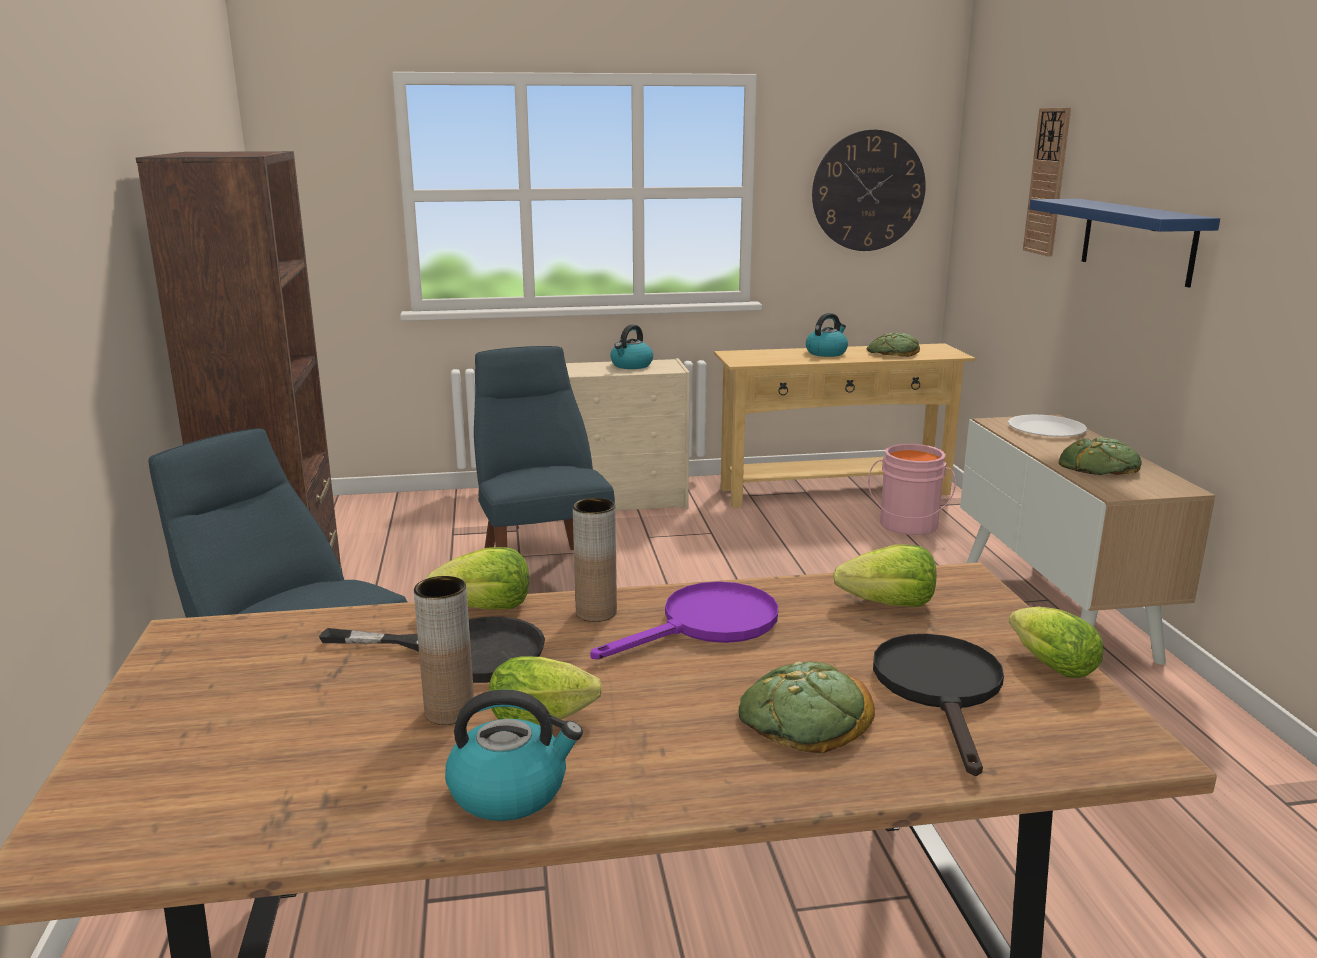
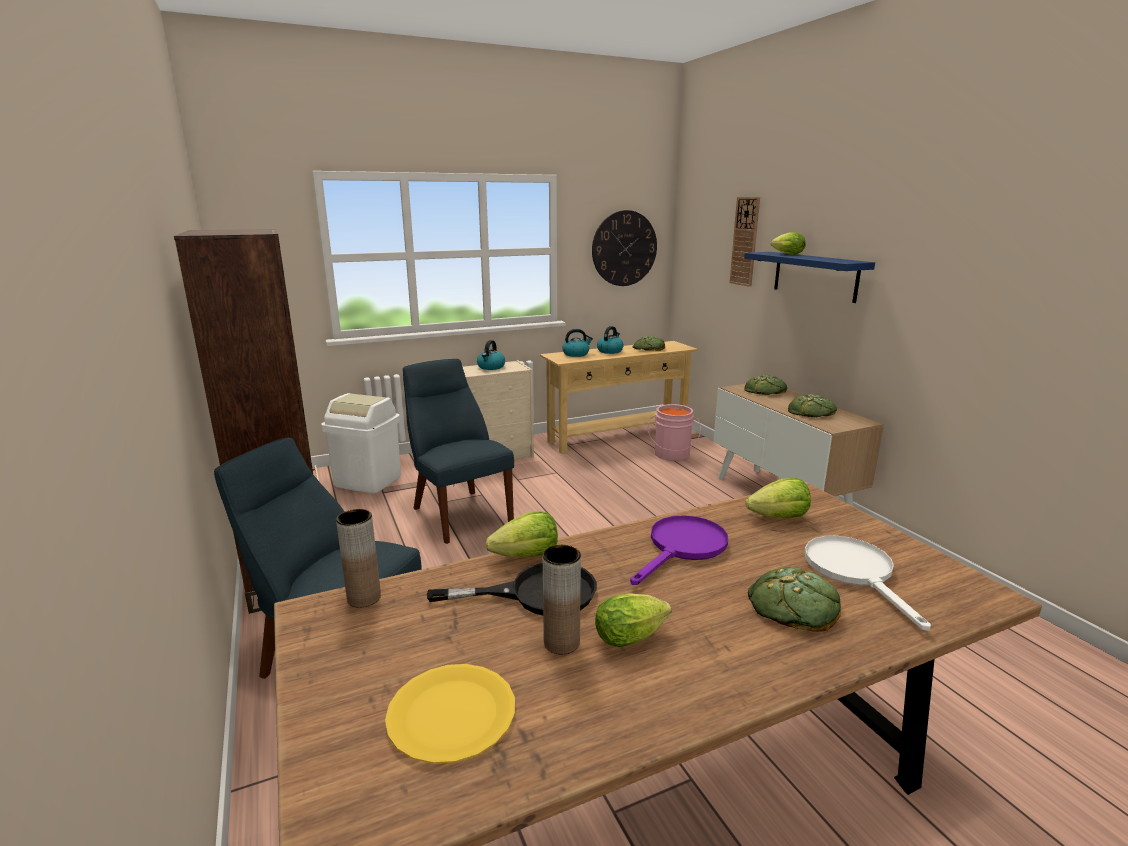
camera: 15 degrees left, 0 degrees up
(260, 764) = (451, 714): none -> yellow plate
(441, 517) = (368, 481): none -> white trash can
(510, 790) = (651, 699): kettle -> kettle (576, 354)
(596, 612) = (604, 549): brown vase -> brown vase (364, 598)
(941, 690) = (855, 572): black frying pan -> white frying pan
(1046, 429) = (765, 390): white plate -> bread
(1047, 664) = (898, 545): lettuce -> lettuce (785, 254)

